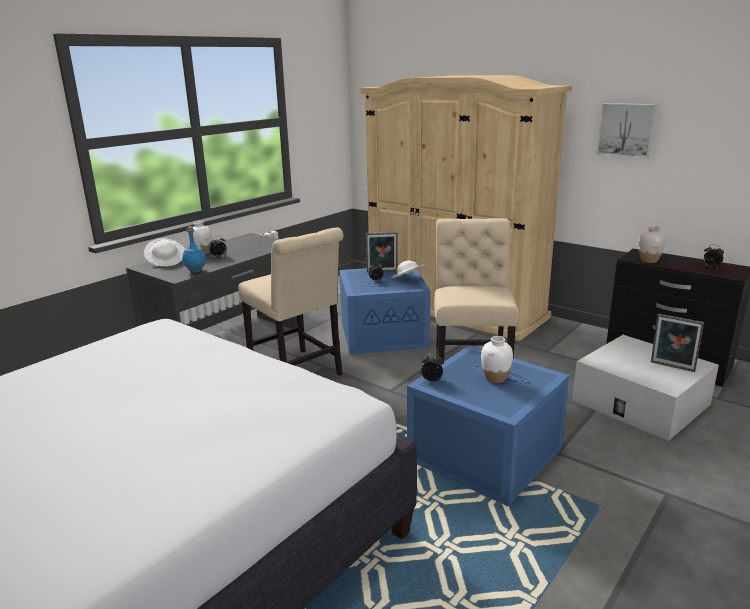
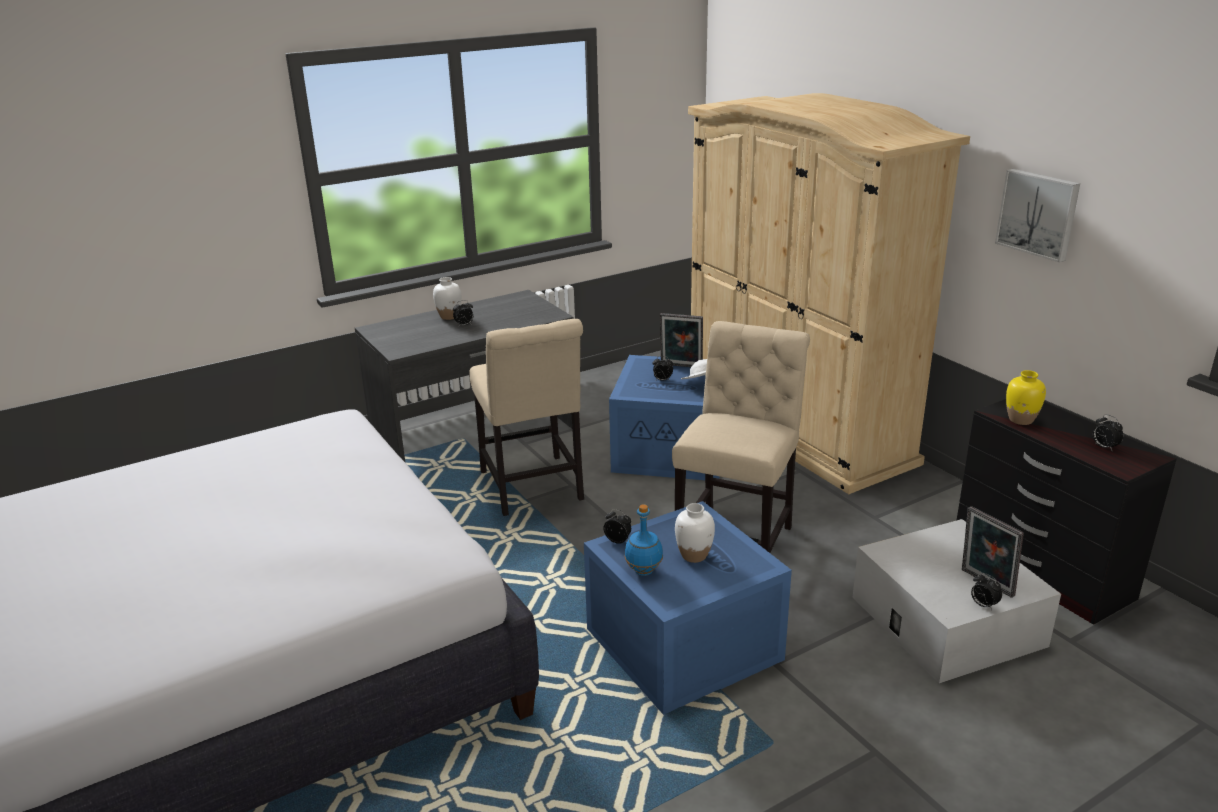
camera: 20 degrees right, 5 degrees up
(166, 261) = (402, 324): white hat -> none
(196, 271) = (423, 345): blue bottle -> blue bottle (644, 571)
(649, 260) = (1021, 420): white vase -> yellow vase
(683, 379) = (983, 605): none -> alarm clock

